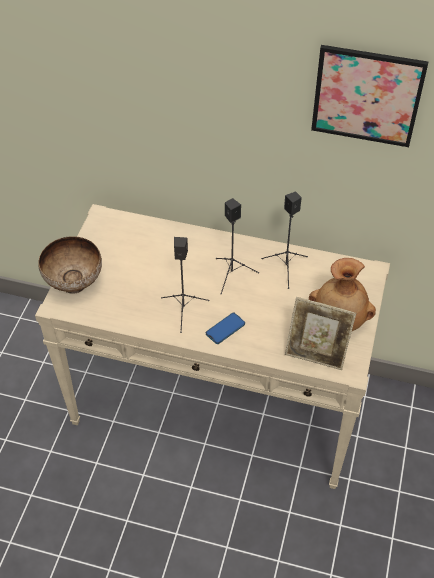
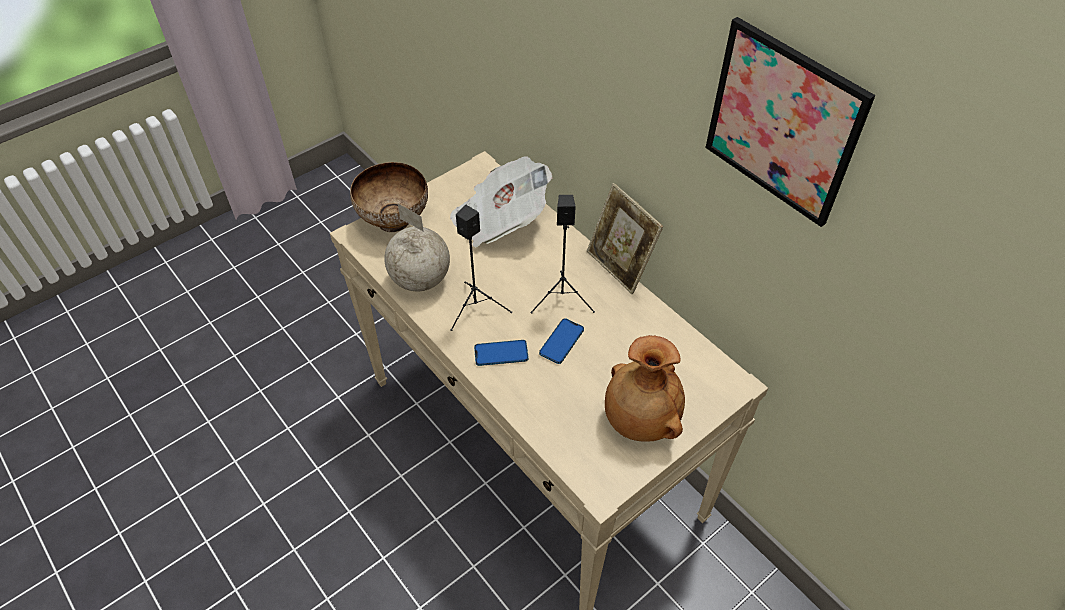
camera: 35 degrees right, 0 degrees up
(130, 312) = (420, 279): none -> globe
(147, 246) = (500, 220): none -> newspaper
(255, 301) = (561, 342): none -> phone
(286, 268) = (631, 324): black speaker -> none
(316, 353) = (578, 442): picture frame -> picture frame (619, 267)

